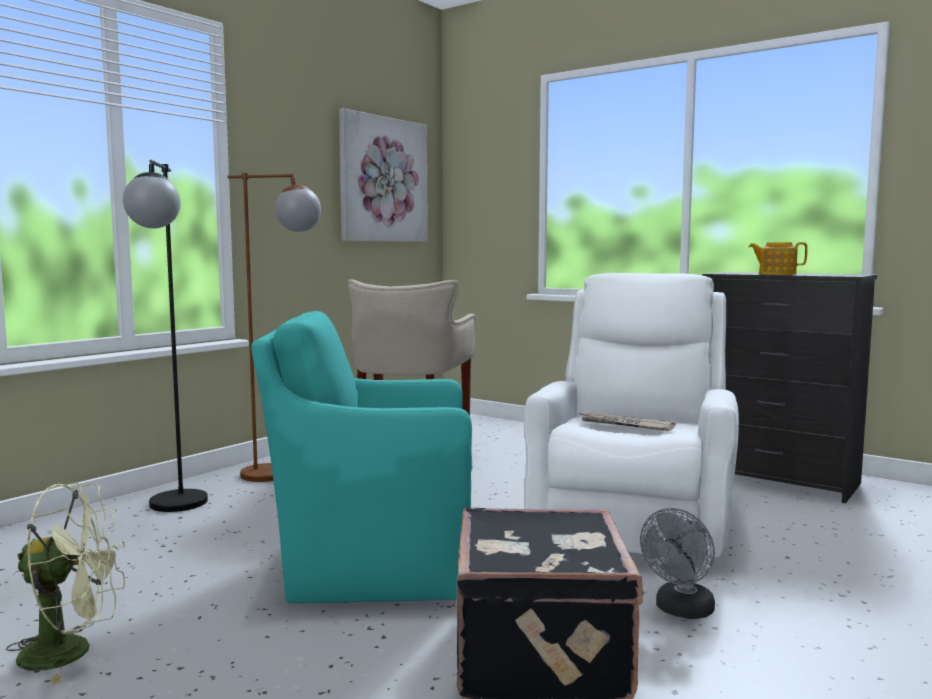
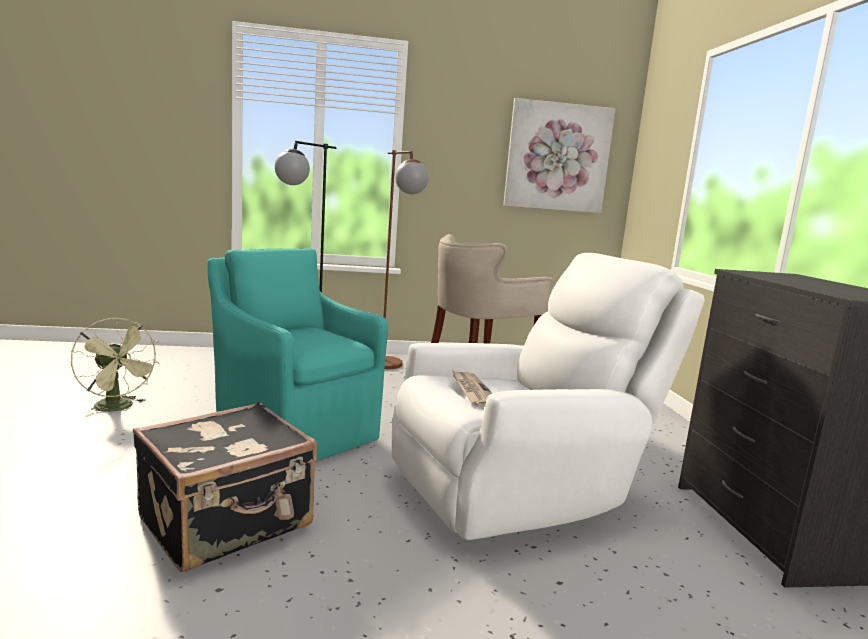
camera: 45 degrees right, 5 degrees up
(681, 611) = (363, 556): grey fan -> none
(776, 274) = (789, 281): teapot -> none

